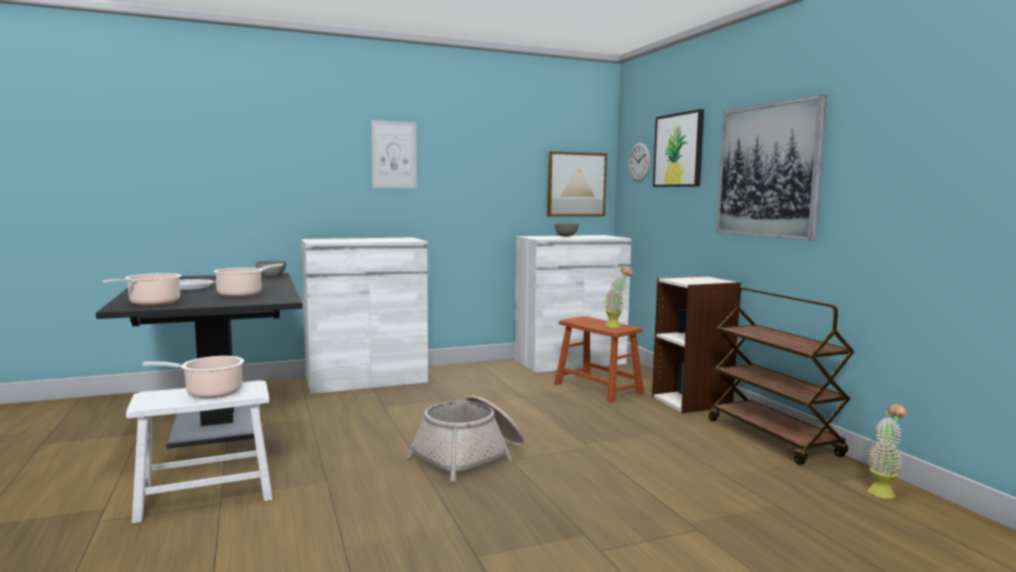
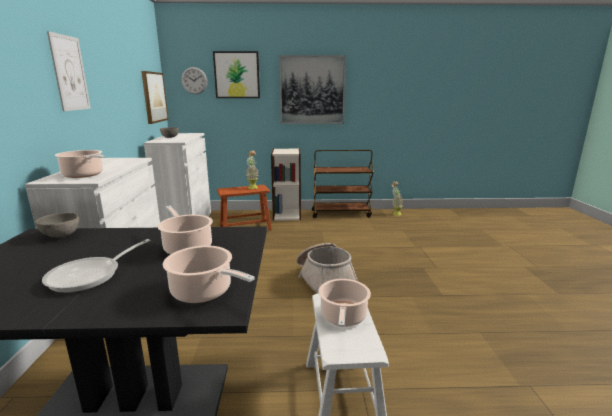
camera: 70 degrees left, 10 degrees up
(333, 240) = (84, 175): none -> cooking pot

